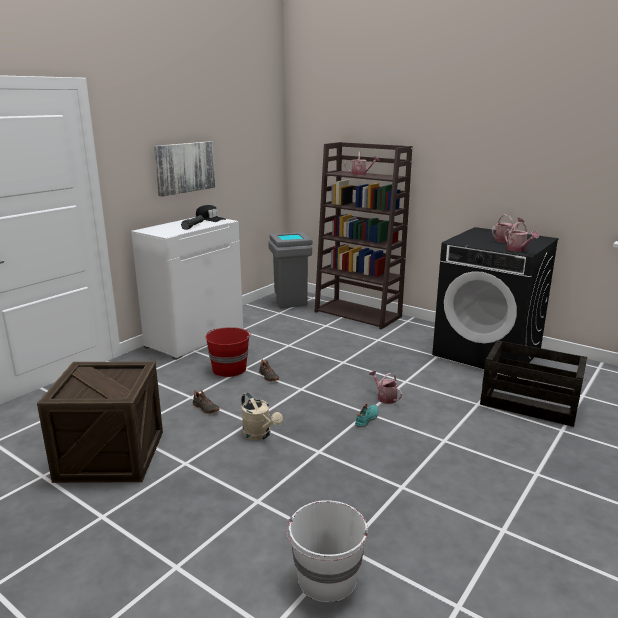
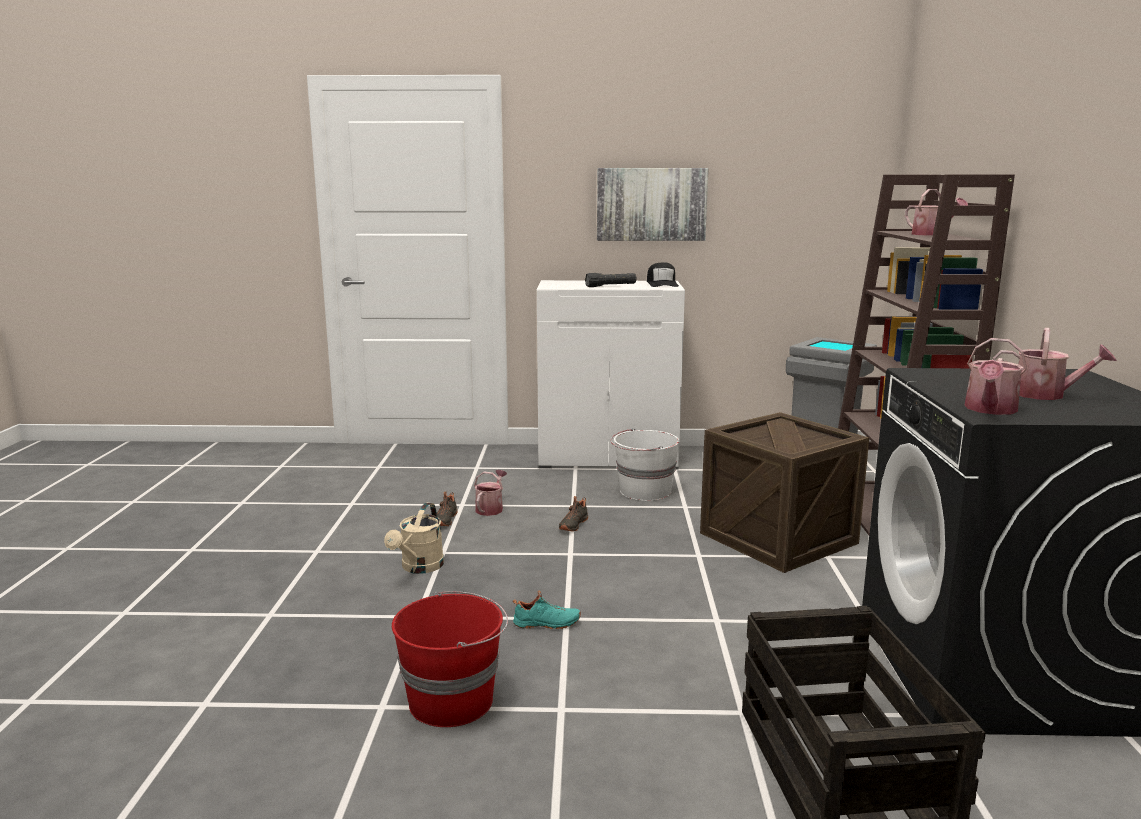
camera: 55 degrees right, 5 degrees down
(111, 455) = (300, 514): crate -> crate (778, 538)
(229, 368) = (559, 498): red bucket -> red bucket (453, 700)
(327, 579) = (133, 709): white bucket -> white bucket (644, 491)
(385, 397) = (634, 618): watering can -> watering can (491, 508)

